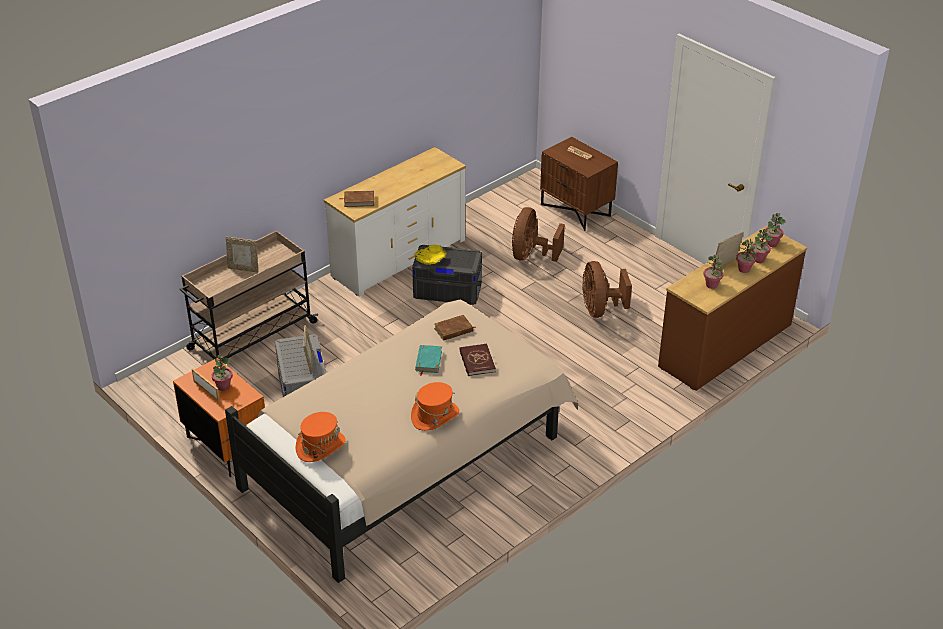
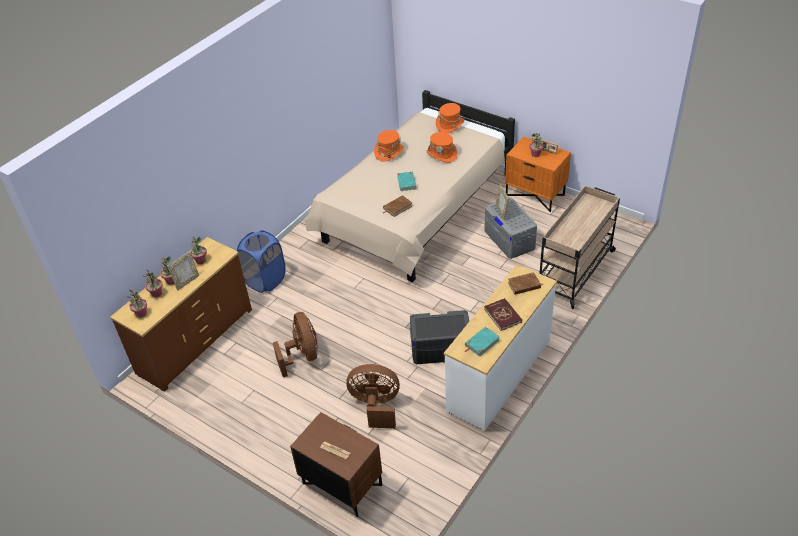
camera: 170 degrees right, 5 degrees up
(243, 269) = (583, 225): picture frame -> none
(359, 395) = (442, 154): none -> orange hat
(427, 165) = (482, 343): none -> turquoise book
(430, 259) = (454, 319): yellow bowl -> none
(477, 361) = (373, 189): red book -> red book (503, 315)
(531, 255) = (376, 406): brown fan -> brown fan turned 90 degrees counterclockwise
(640, 400) = (265, 280): none -> blue laundry basket

